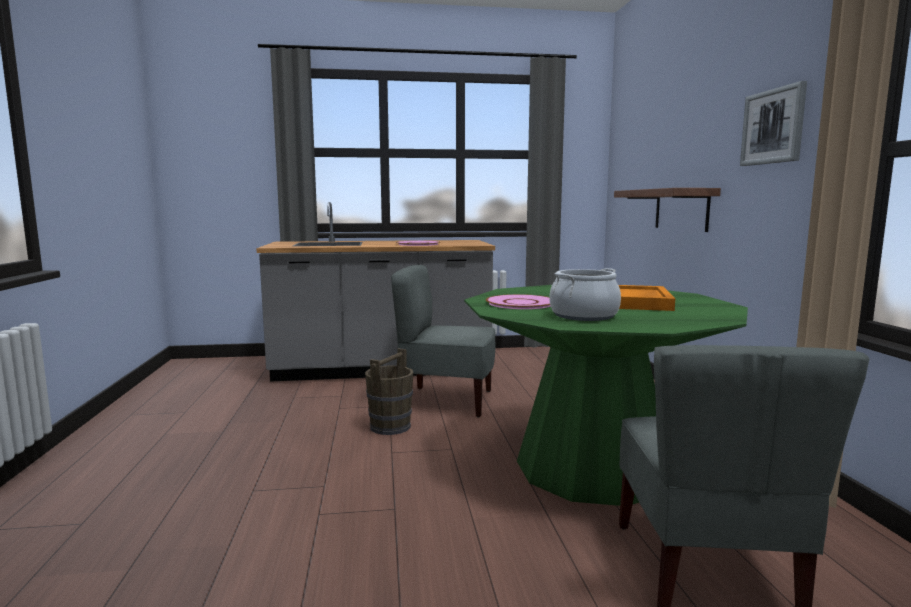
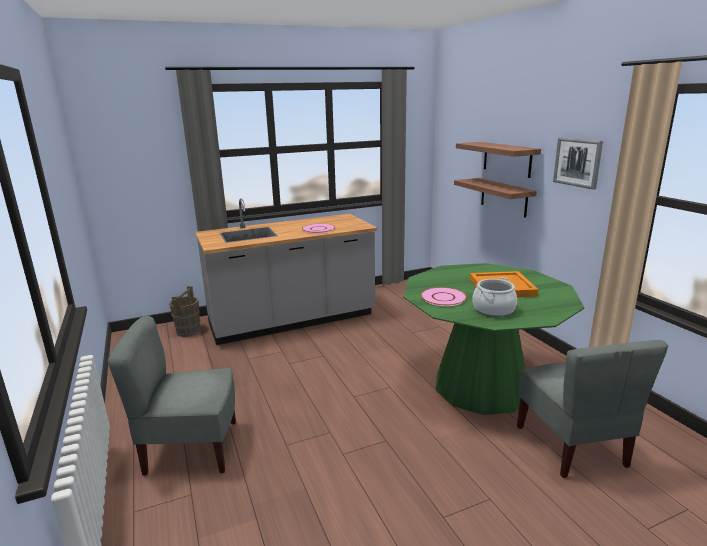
camera: 15 degrees left, 10 degrees up
(390, 426) = (337, 374): brown bucket -> brown bucket (188, 331)
(447, 401) = (359, 345): grey chair -> grey chair (191, 449)
(685, 153) = (507, 159): none -> shelf

